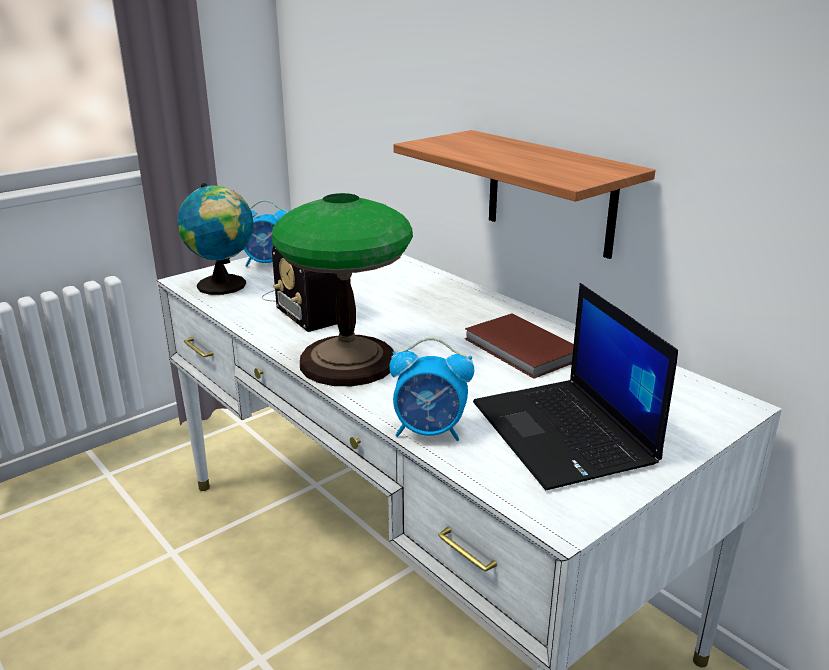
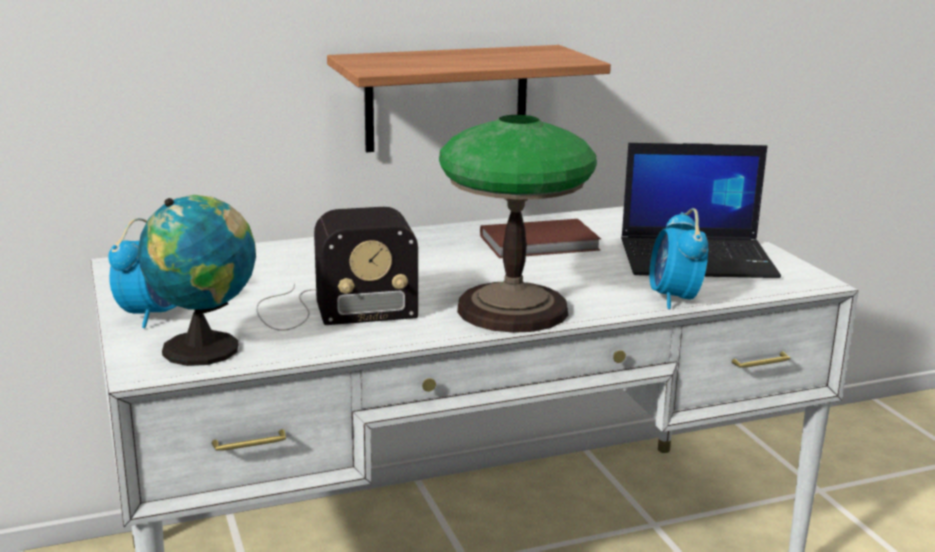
camera: 70 degrees left, 5 degrees down
(430, 432) = (674, 299): alarm clock -> alarm clock turned 150 degrees clockwise

